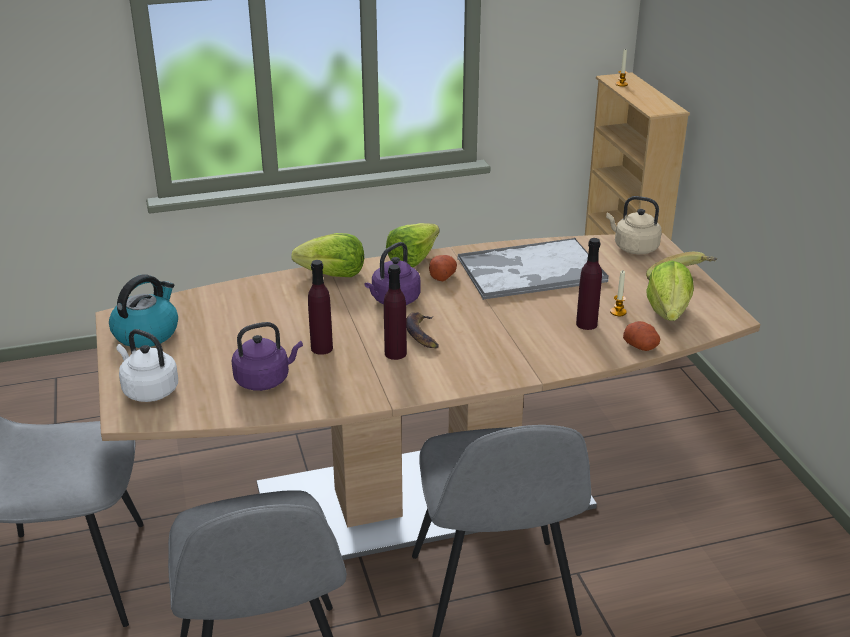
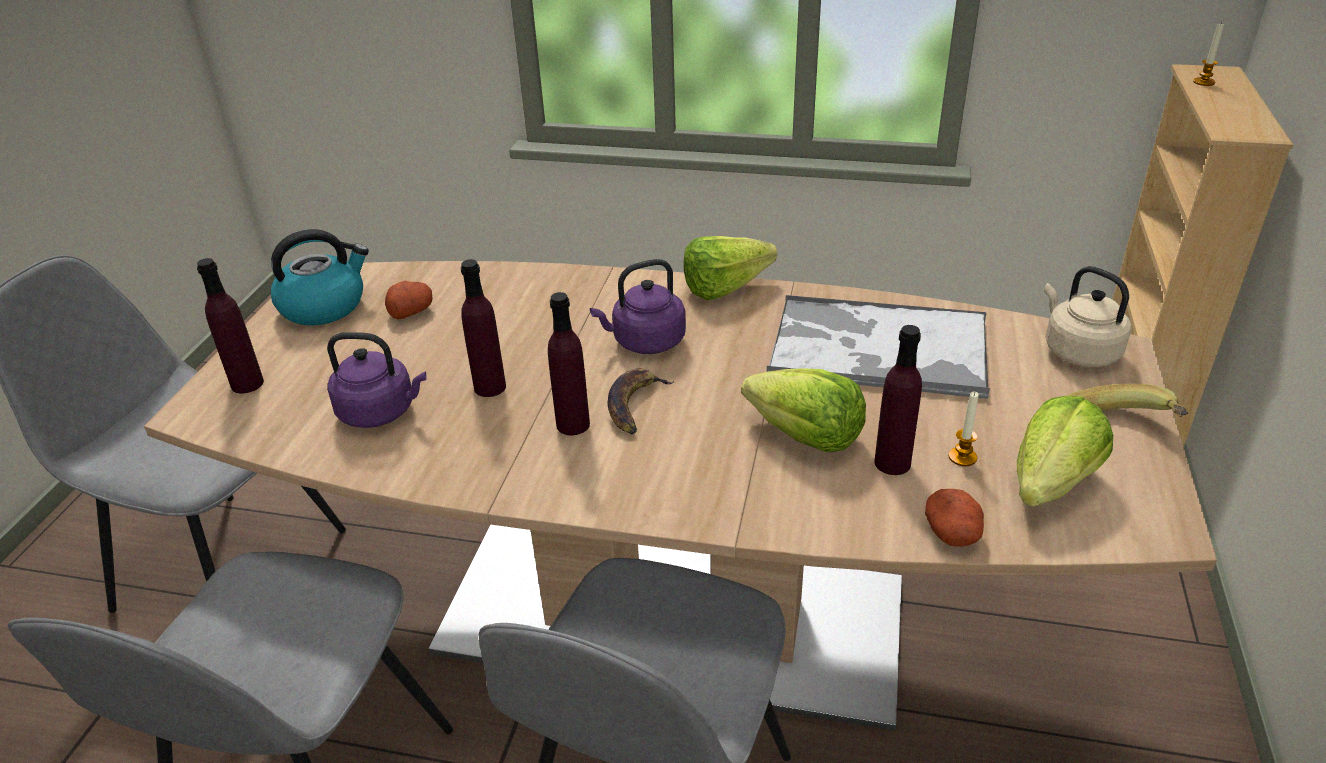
camera: 30 degrees right, 5 degrees up
(148, 390) = (247, 384): white kettle -> purple bottle
(332, 275) = (603, 284): lettuce -> lettuce (805, 436)
(442, 276) = (743, 323): potato -> potato (411, 311)

